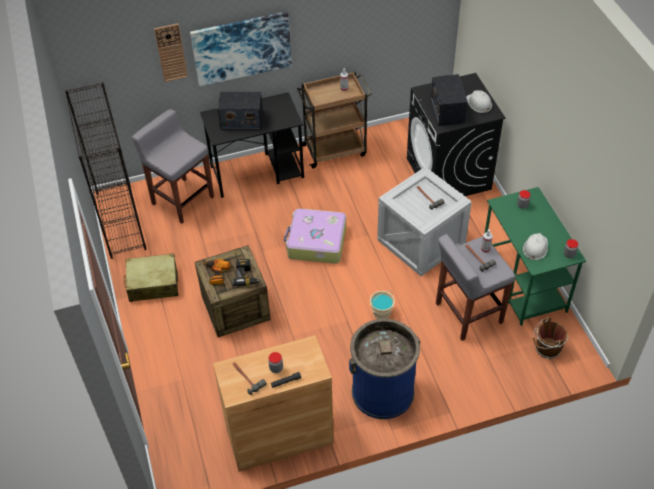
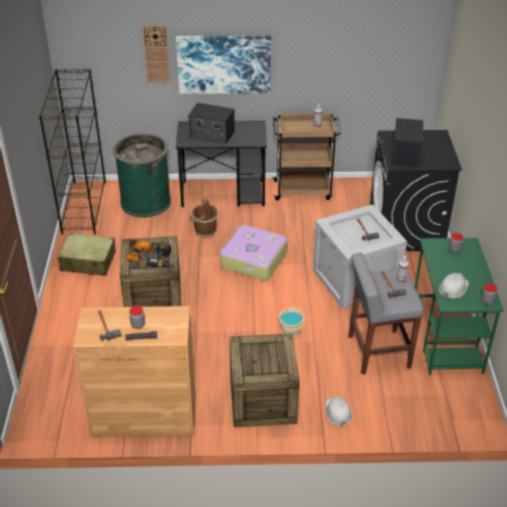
camera: 15 degrees right, 10 degrees down
(182, 200) = (145, 202): grey stool -> green trash can
(383, 391) = (263, 400): blue trash can -> crate
(479, 103) = (439, 154): white hard hat -> white hard hat (337, 412)
(546, 349) = (449, 402): brown bucket -> brown bucket (204, 231)

